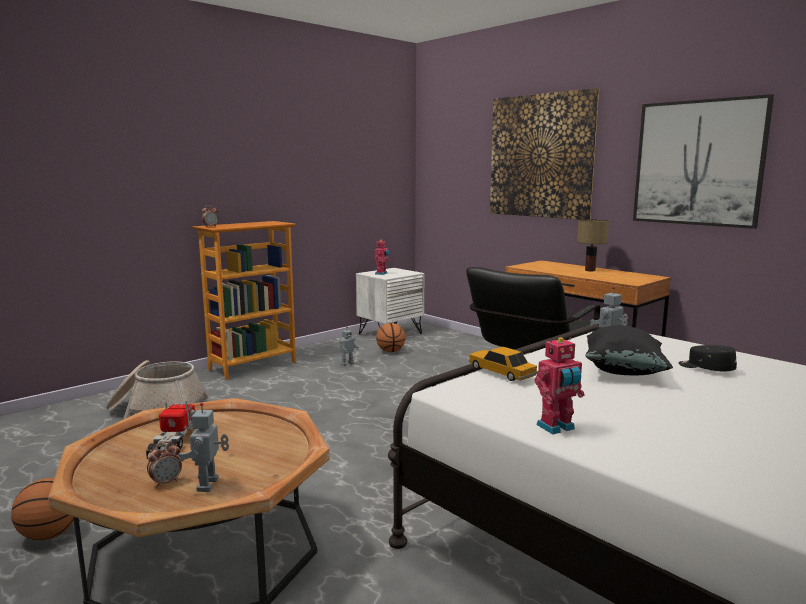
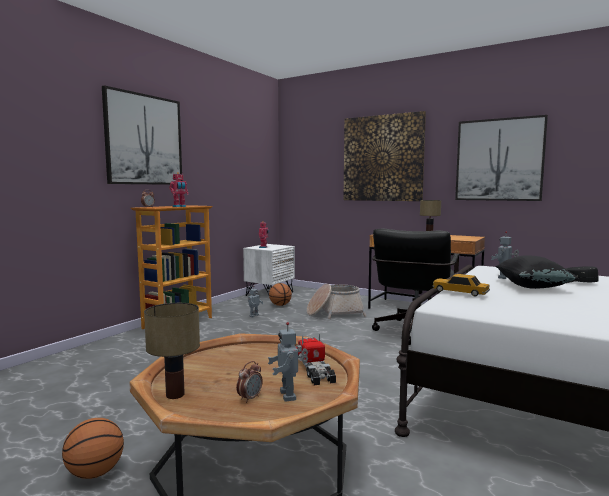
camera: 15 degrees left, 5 degrees down
(98, 468) = (175, 395): none -> table lamp
(157, 408) = (118, 360): basket -> basket (334, 313)
(176, 439) = (220, 367): toy truck -> toy truck (313, 369)
(211, 142) = (144, 140): none -> picture
(557, 428) = (549, 319): toy robot -> toy robot (179, 206)

